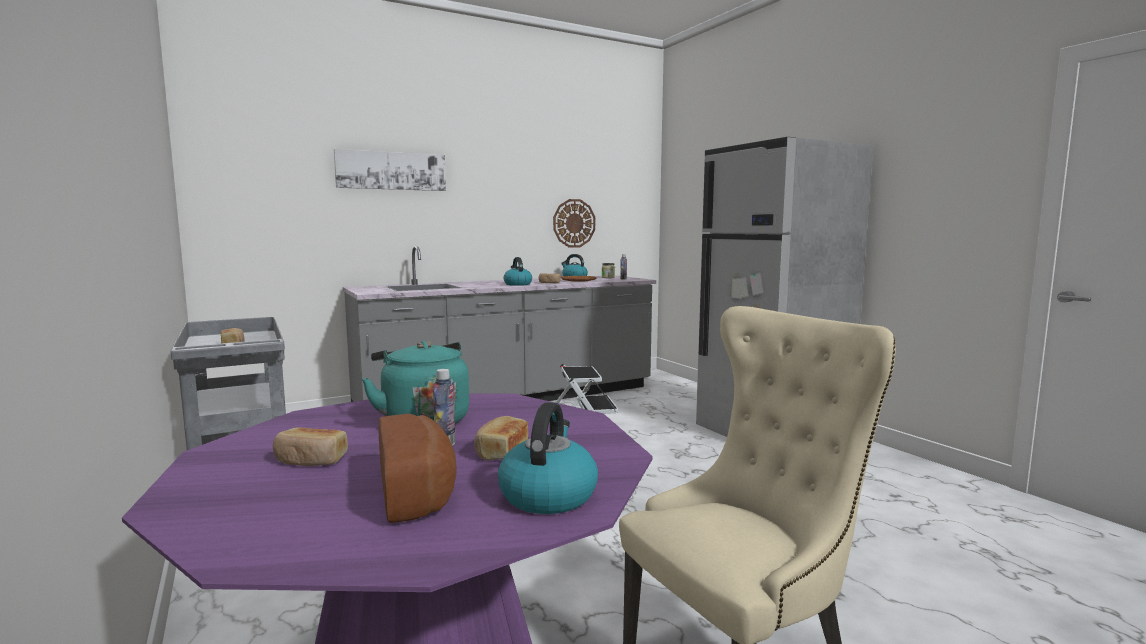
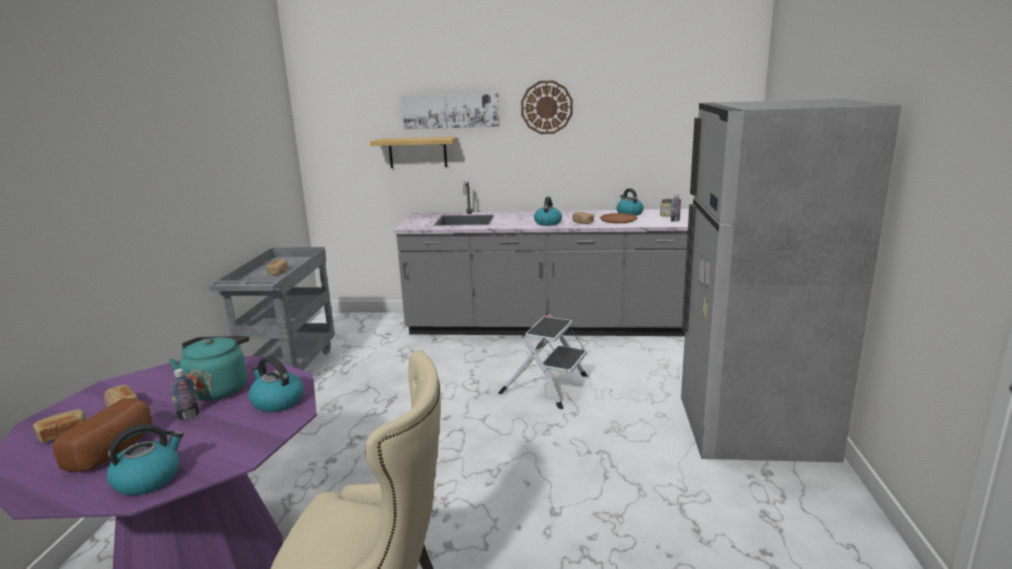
camera: 35 degrees right, 10 degrees up
(350, 216) = (417, 152): none -> shelf
(500, 451) = (198, 432): bread -> bread (63, 433)
(532, 415) = (277, 402): none -> kettle
(574, 223) = (641, 153): wall clock -> wall clock (546, 107)

